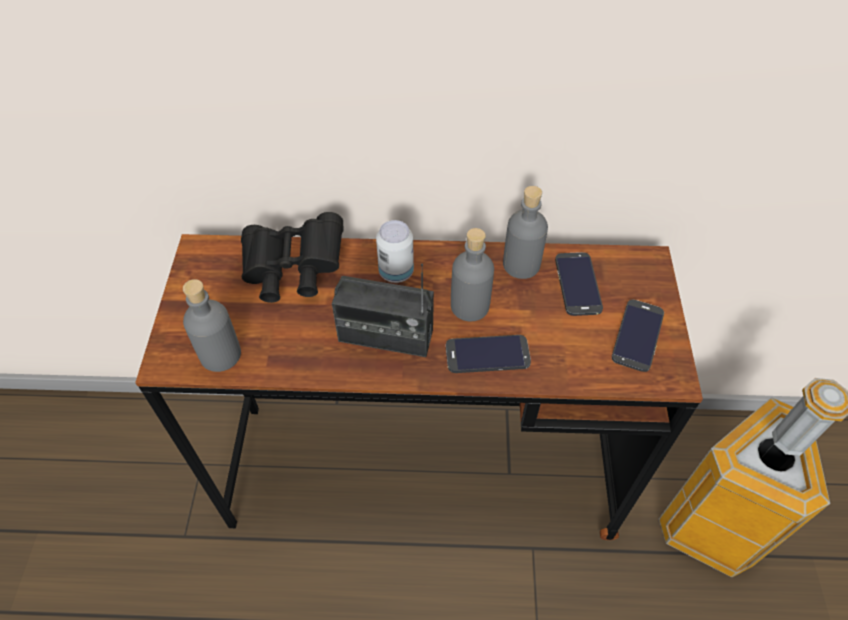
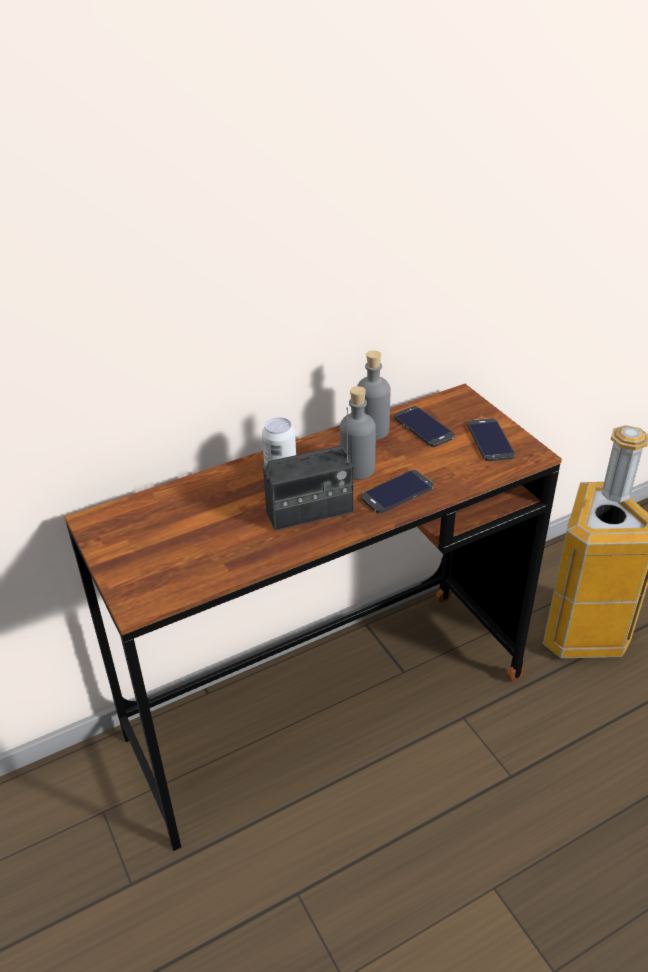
camera: 30 degrees left, 15 degrees down
(220, 354) = (182, 579): grey bottle -> none
(293, 271) = (193, 502): black binoculars -> none

